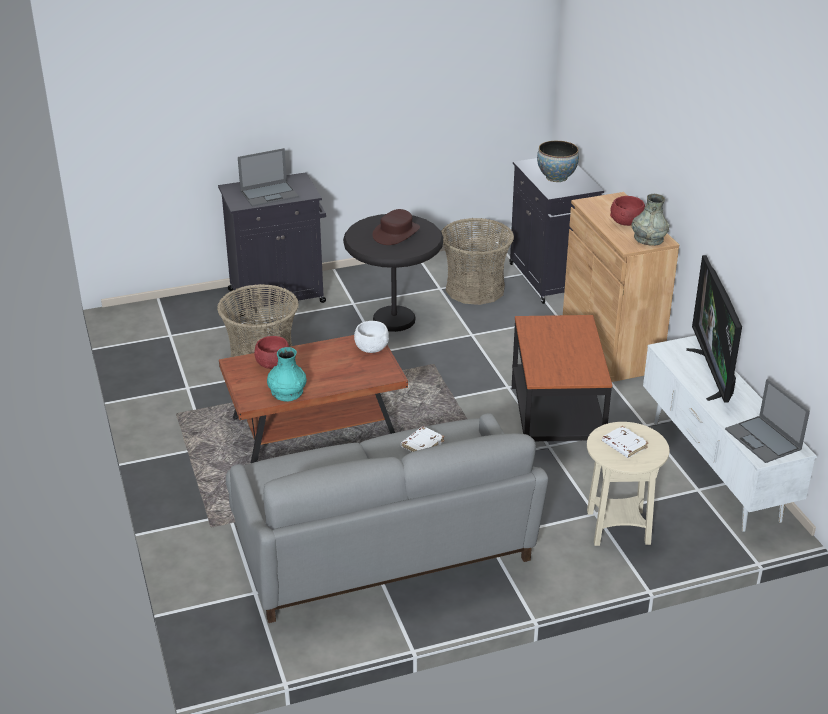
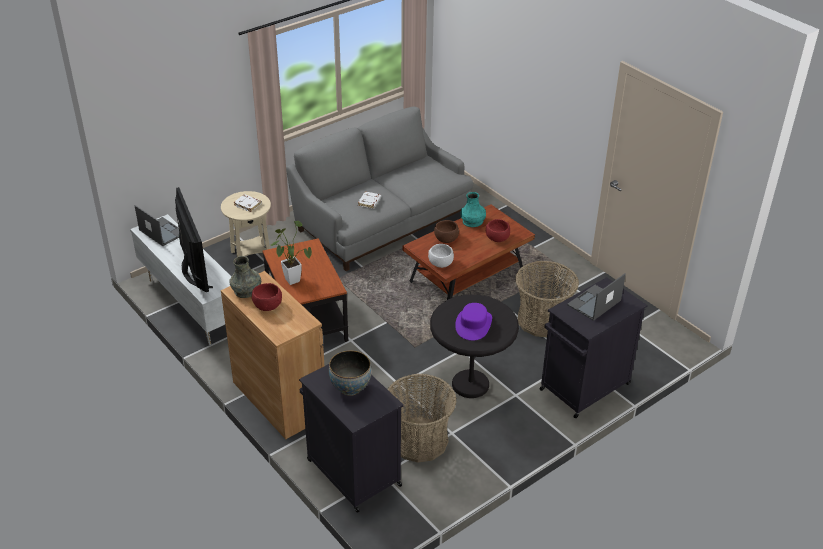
camera: 160 degrees right, 5 degrees up
(343, 376) = (445, 239): none -> brown bowl
(396, 233) = (473, 324): brown hat -> purple hat
(580, 342) = (291, 278): none -> potted plant

